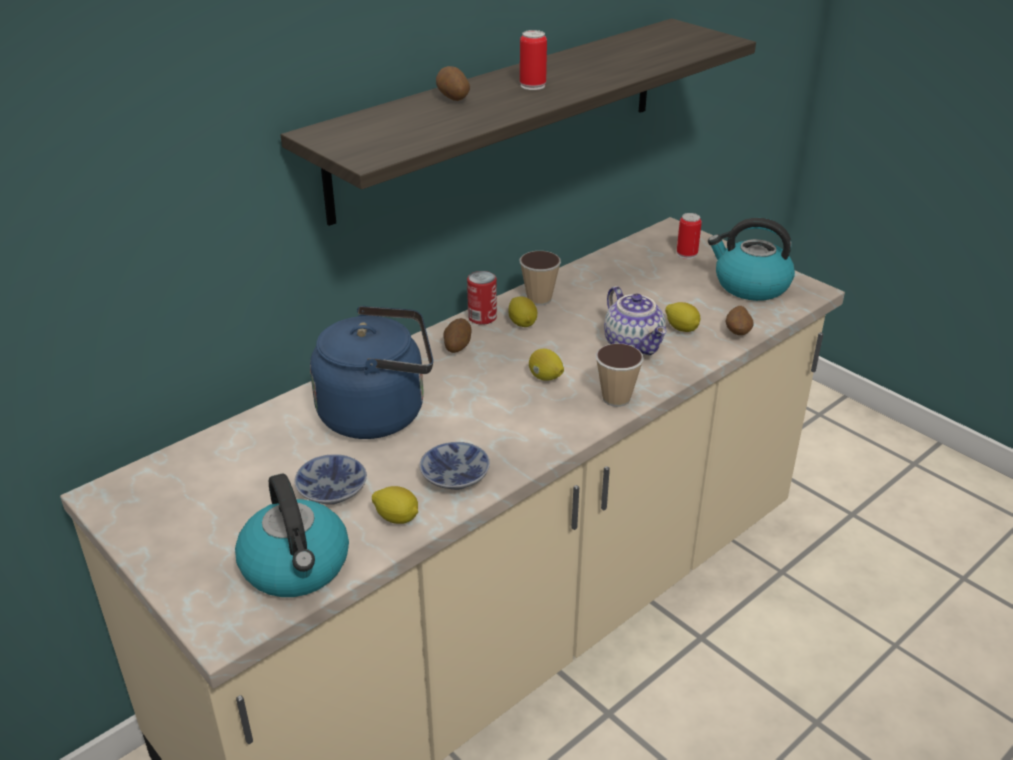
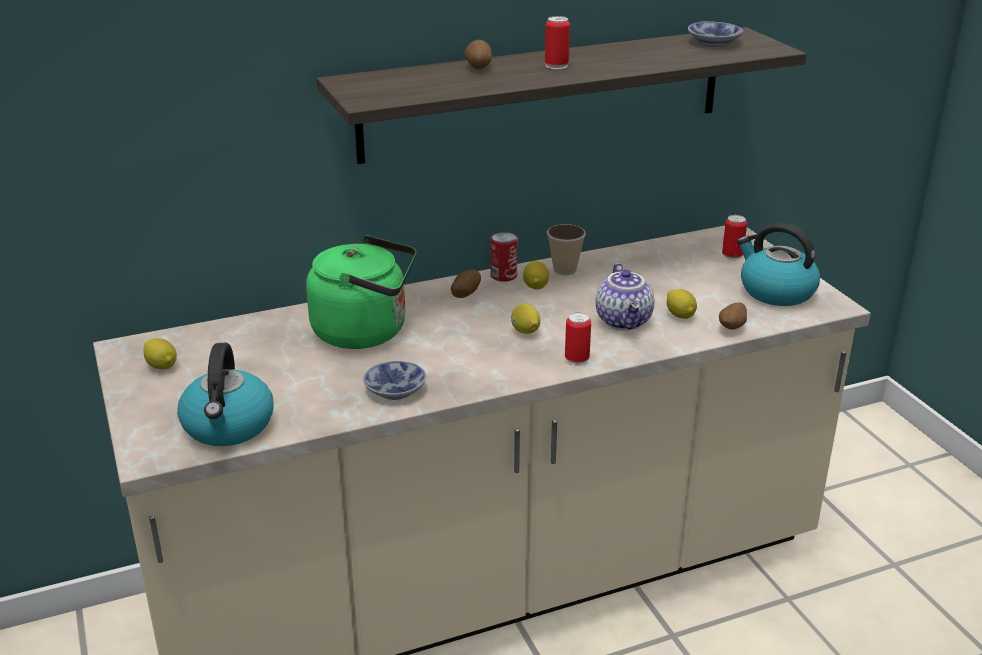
camera: 20 degrees right, 5 degrees down
(329, 490) = (289, 379): bowl -> bowl (712, 42)
(379, 413) = (366, 332): blue kettle -> green kettle
(397, 518) = (328, 409): lemon -> lemon (162, 366)
(616, 398) = (577, 359): cup -> can

